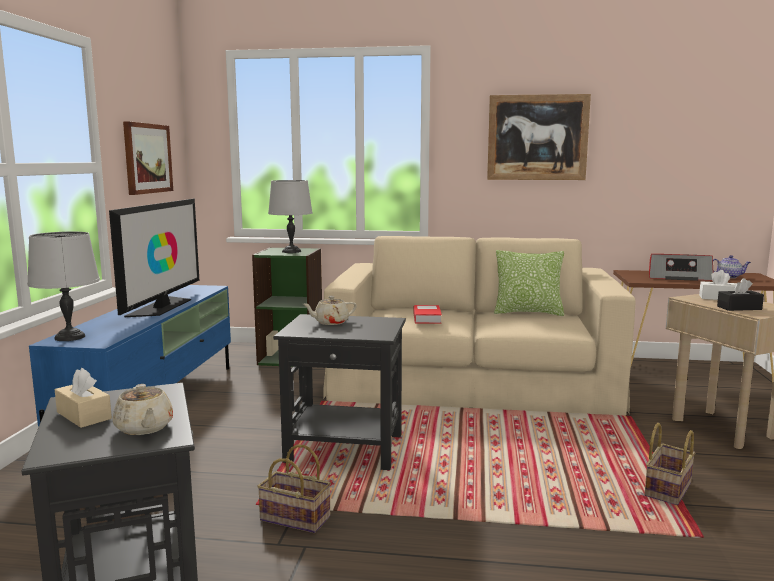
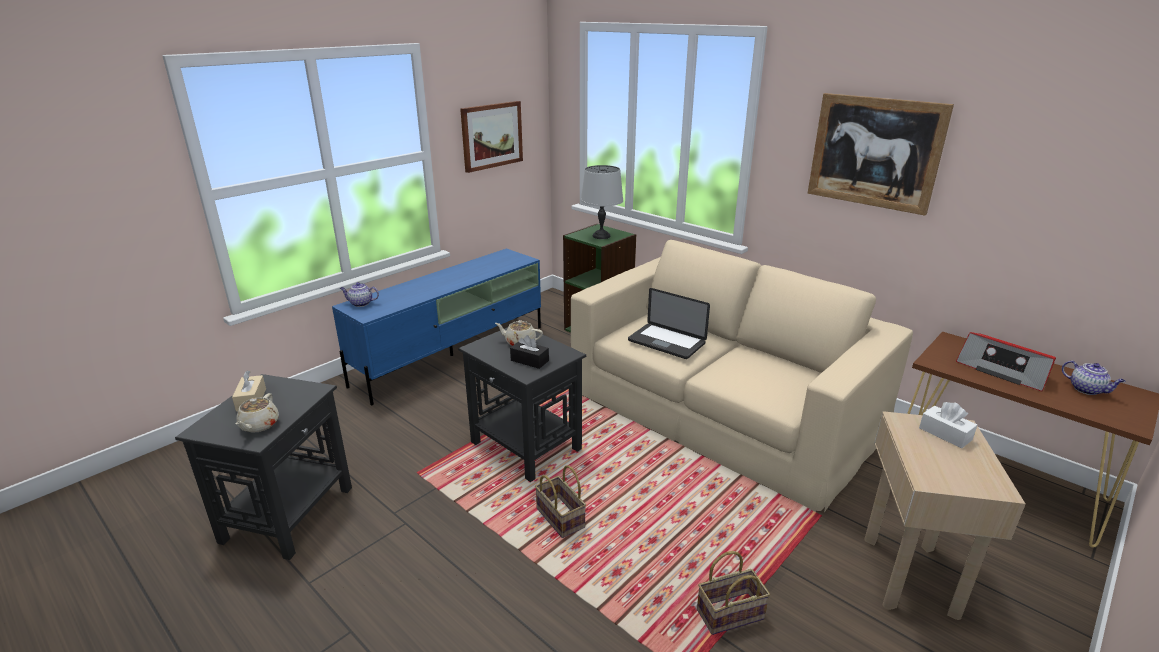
camera: 35 degrees right, 15 degrees up
(69, 337) = (360, 303): grey table lamp -> teapot
(162, 307) = (457, 279): television -> none
(293, 519) = (423, 496): basket -> basket (558, 518)
(427, 318) = (666, 342): book -> laptop
(528, 312) = (780, 362): pillow -> none
(739, 308) = (931, 461): black tissue box -> black tissue box (529, 360)

